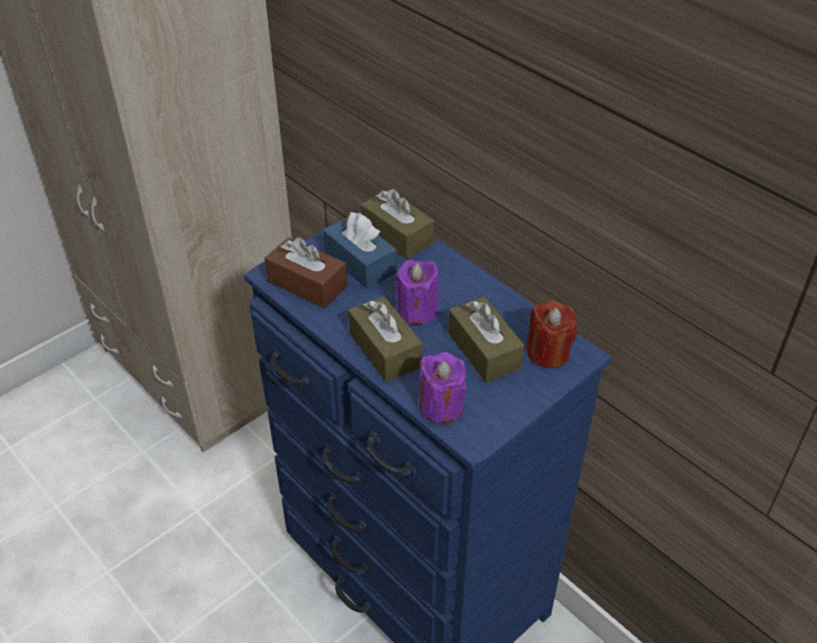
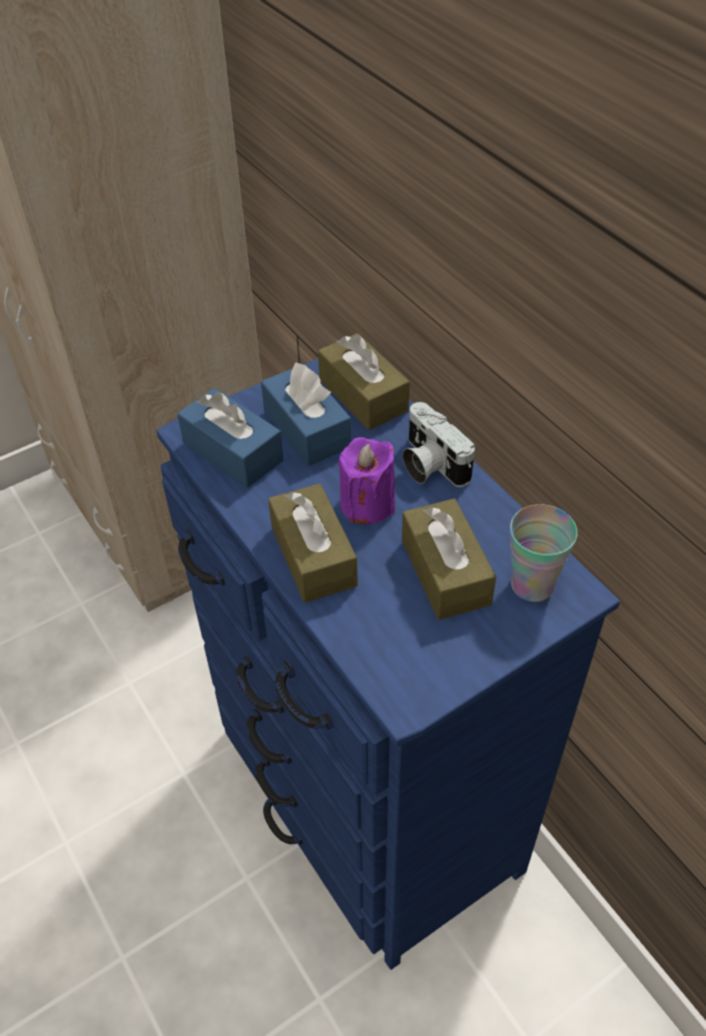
camera: 10 degrees right, 5 degrees up
(307, 284) = (233, 451): brown tissue box -> blue tissue box
(441, 406) = (371, 646): purple candle -> none
(457, 279) = (429, 465): none -> camera
(548, 352) = (532, 585): red candle -> cup

